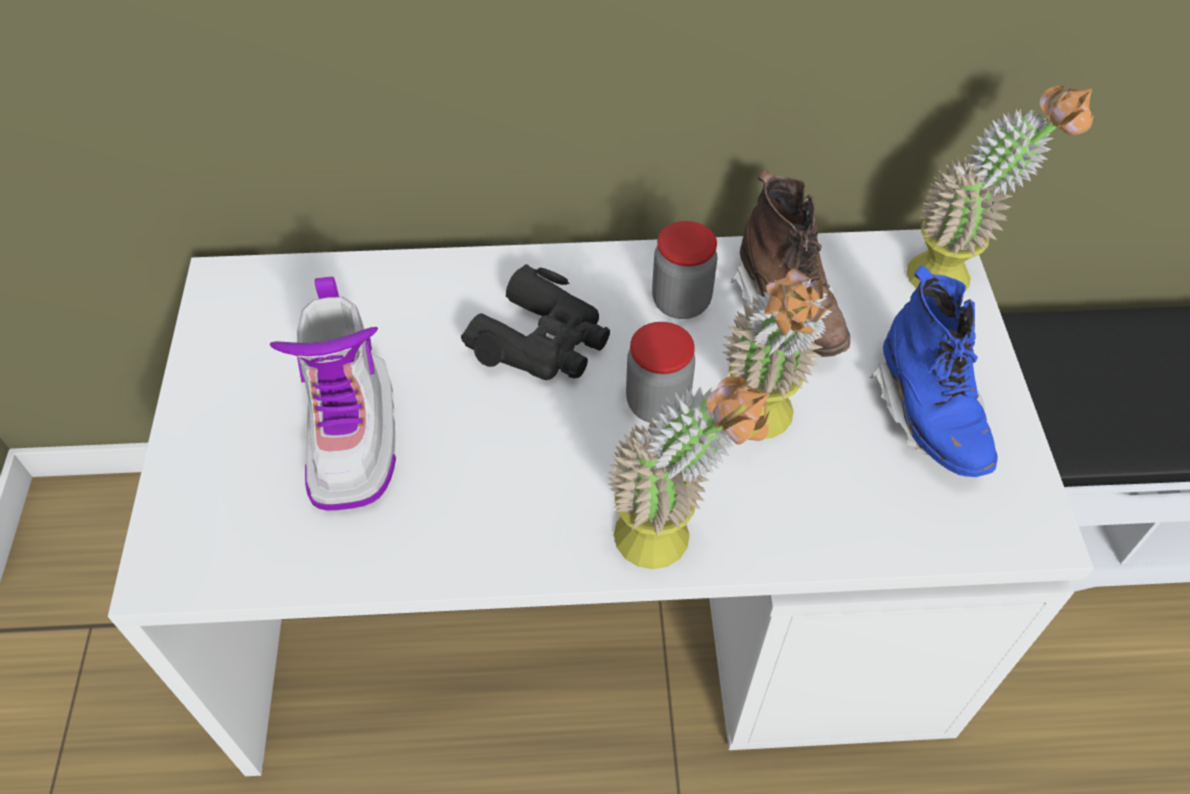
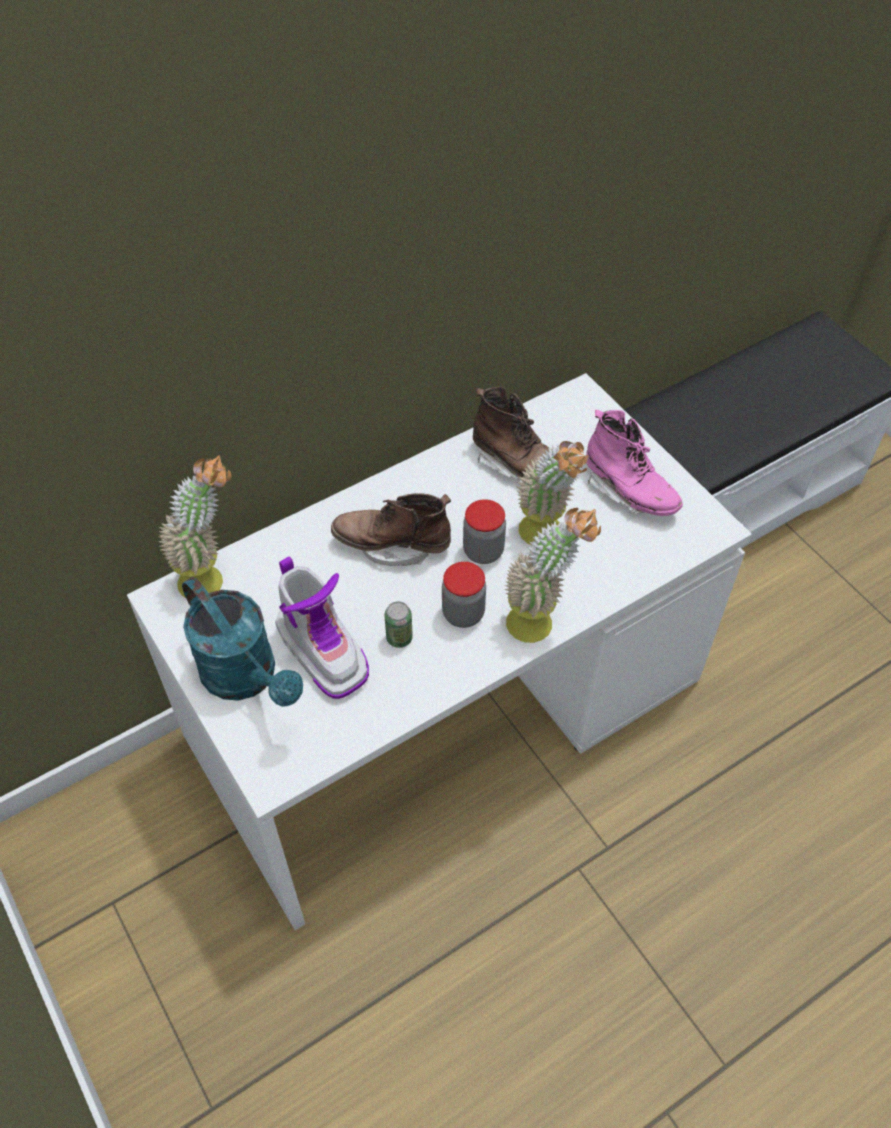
camera: 30 degrees left, 0 degrees up
(239, 424) = (247, 677): none -> turquoise watering can
(461, 467) = (399, 638): none -> can
(542, 340) = (392, 545): black binoculars -> brown boot
(681, 302) = (456, 486): jar -> jar (463, 613)
(929, 415) = (629, 491): blue boot -> pink boot
(955, 276) = (596, 405): potted plant -> potted plant (212, 578)

